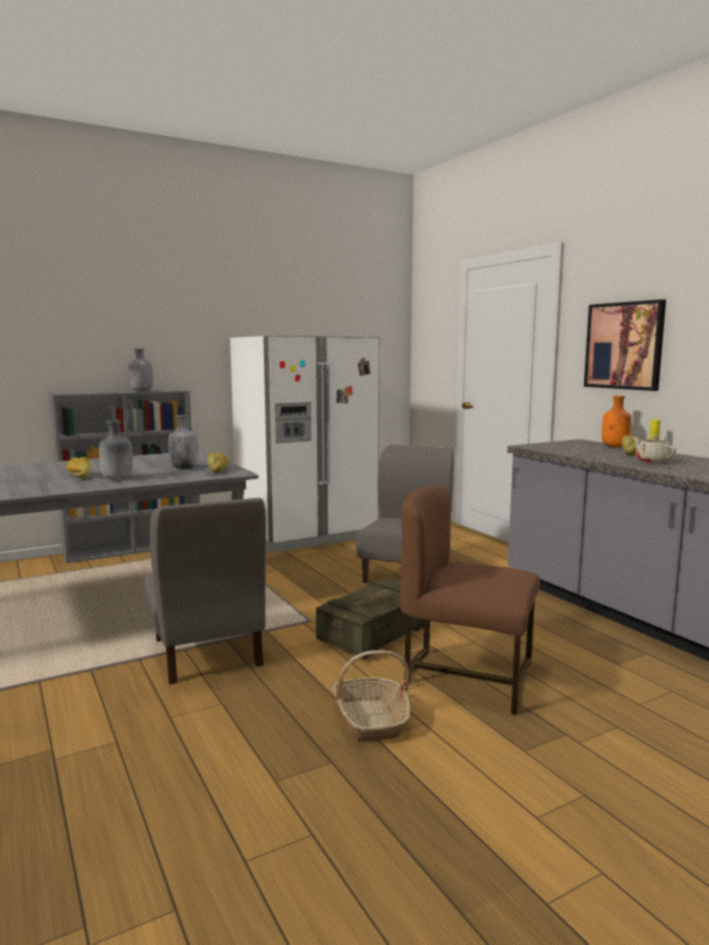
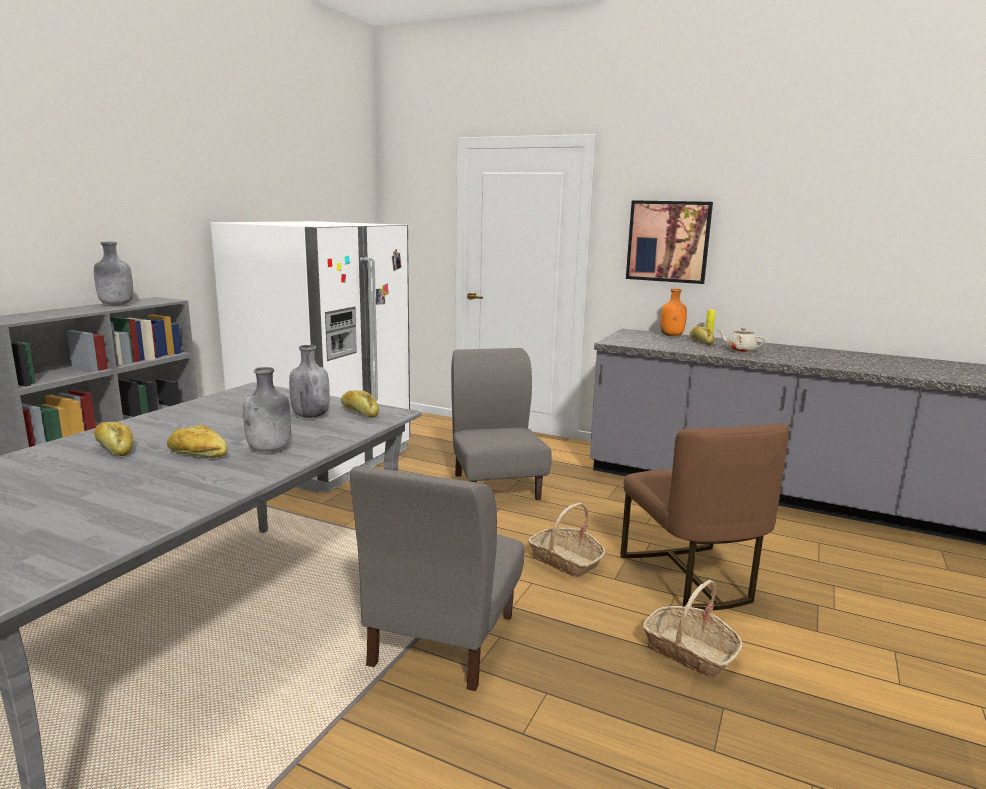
camera: 35 degrees left, 5 degrees up
(53, 469) = (115, 448): none -> bread
(207, 653) = (441, 640): grey chair -> grey chair turned 75 degrees clockwise
(376, 634) = (566, 561): crate -> basket
(467, 675) = (690, 577): brown chair -> brown chair turned 90 degrees counterclockwise

